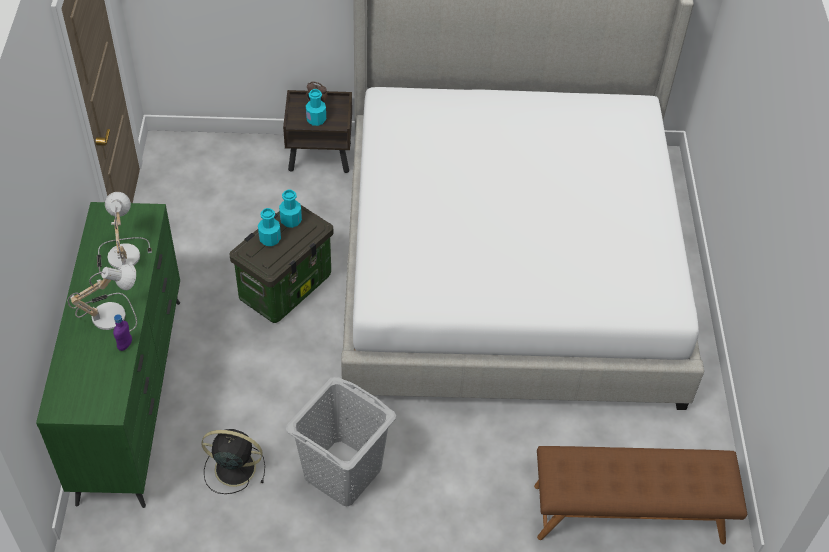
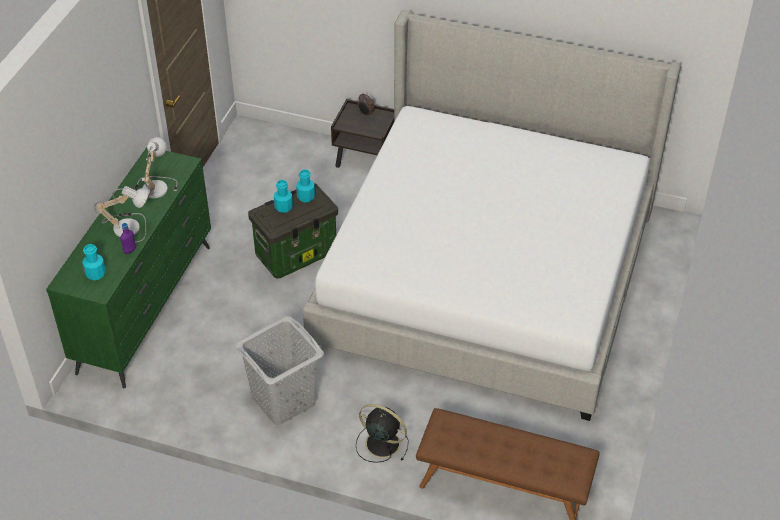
camera: 20 degrees right, 5 degrees down
(233, 468) = (201, 376): black fan -> black fan (381, 443)
(316, 119) = (360, 126): turquoise bottle -> turquoise bottle (95, 274)

